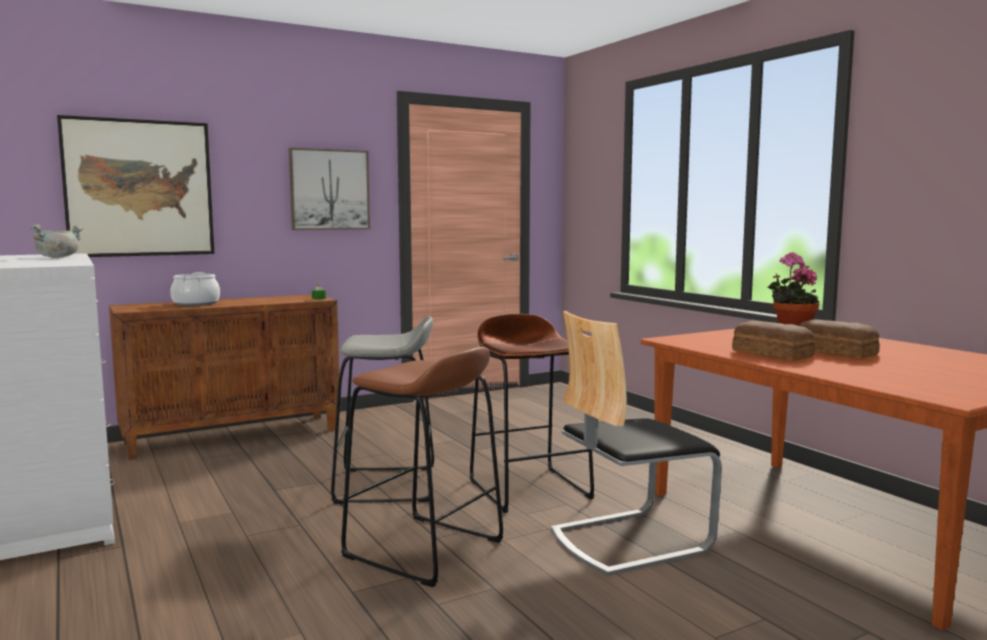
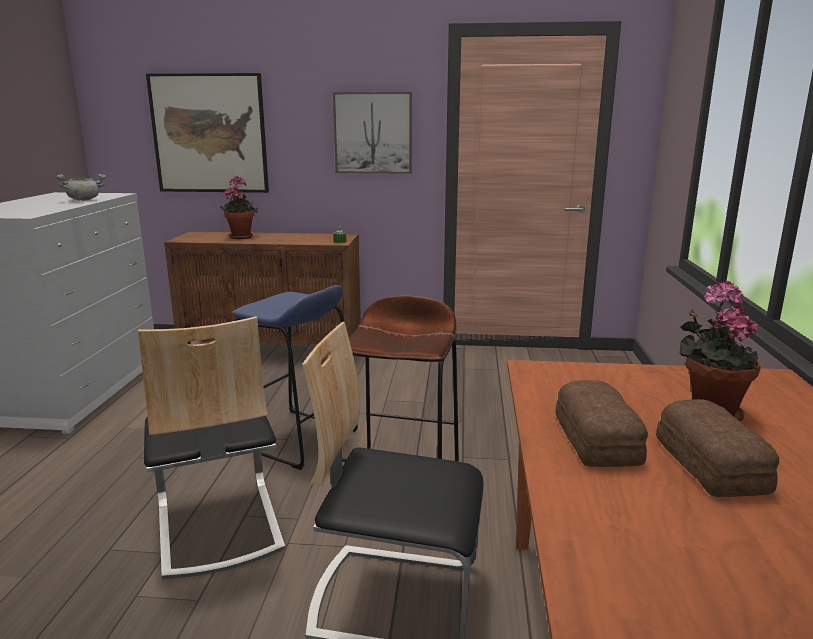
camera: 35 degrees right, 10 degrees up
(196, 303) = (241, 236): cooking pot -> potted plant
(386, 485) = (296, 438): grey stool -> blue stool
(424, 549) = (217, 525): brown stool -> chair

